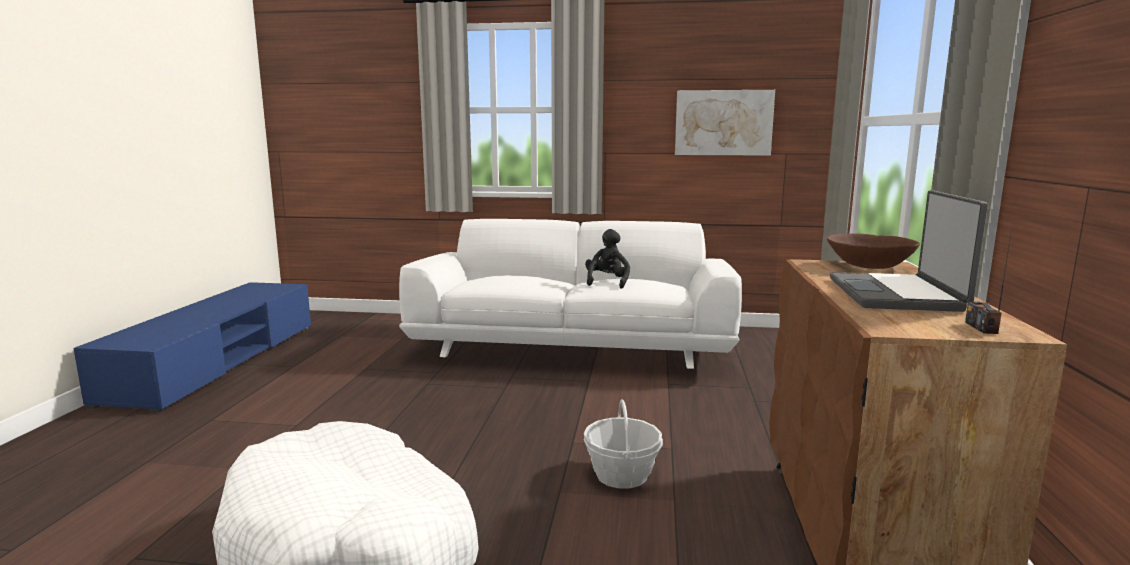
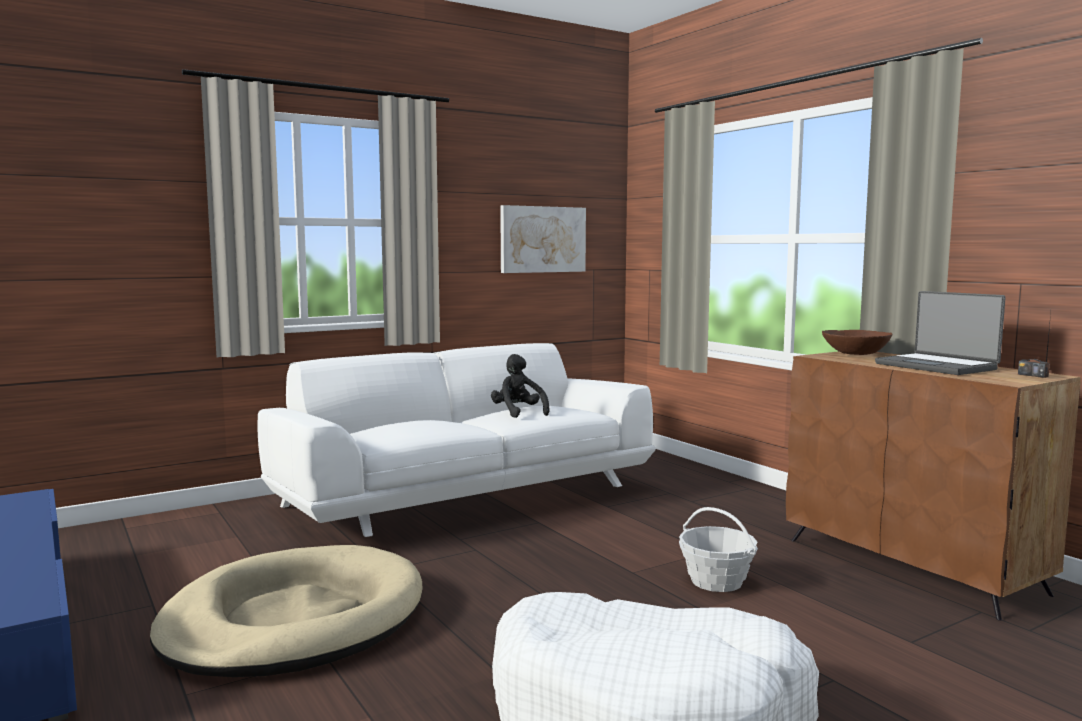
camera: 40 degrees left, 5 degrees down
(326, 398) = (294, 620): none -> beige dog bed

